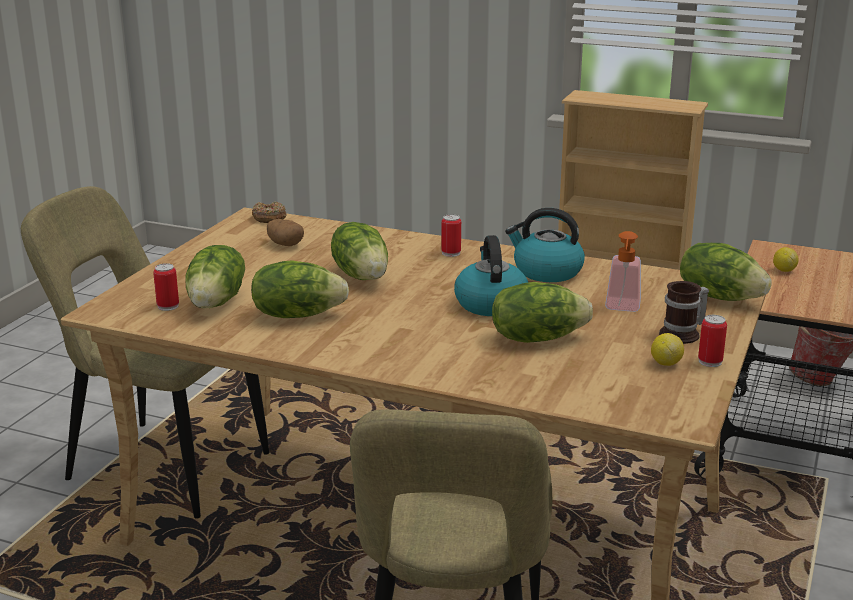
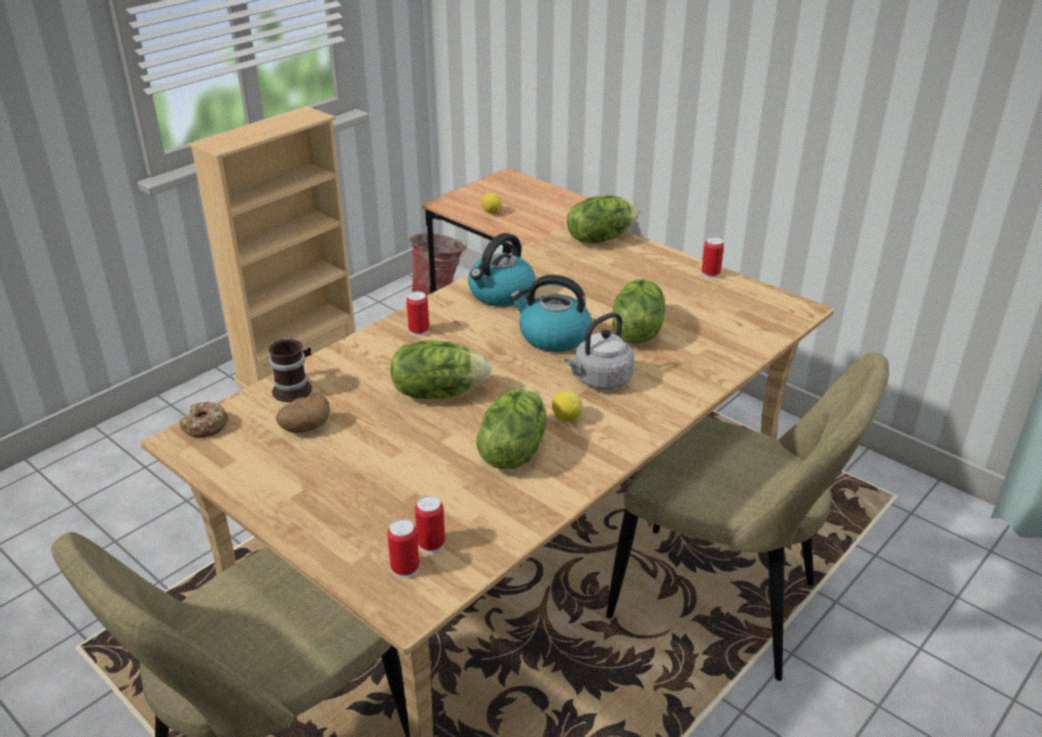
camera: 70 degrees left, 10 degrees up
(138, 303) = (405, 568): none -> can
(217, 302) = (444, 503): lettuce -> none
(431, 333) = (600, 380): none -> grey kettle
(622, 308) = (599, 281): soap dispenser -> none
(666, 363) = (706, 290): lemon -> lemon (566, 418)
(683, 335) = (661, 270): mug -> mug (294, 388)

